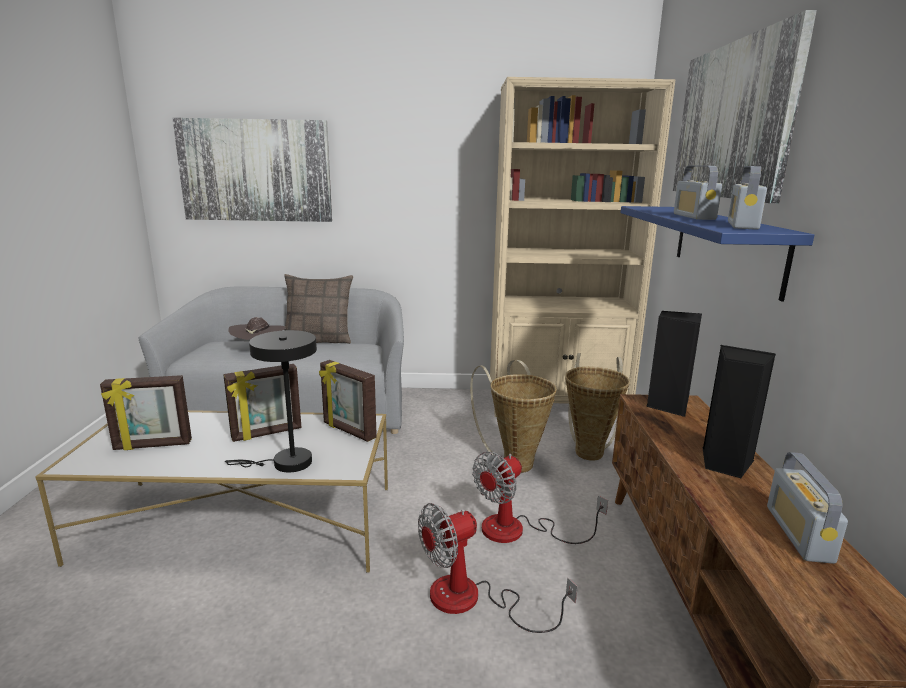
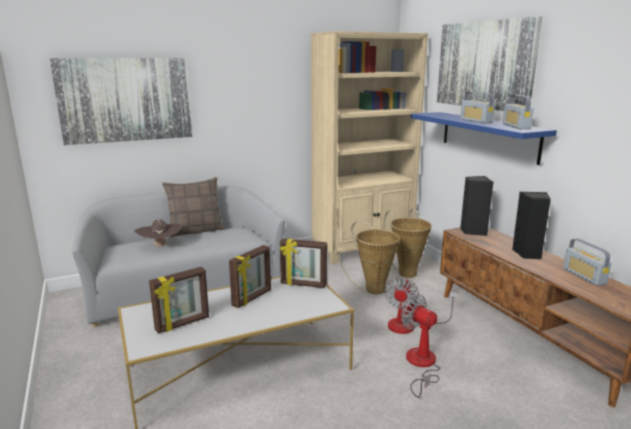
camera: 25 degrees left, 0 degrees up
(285, 463) = (291, 311): black table lamp -> none
(472, 600) = (421, 365): fan -> fan turned 105 degrees clockwise

